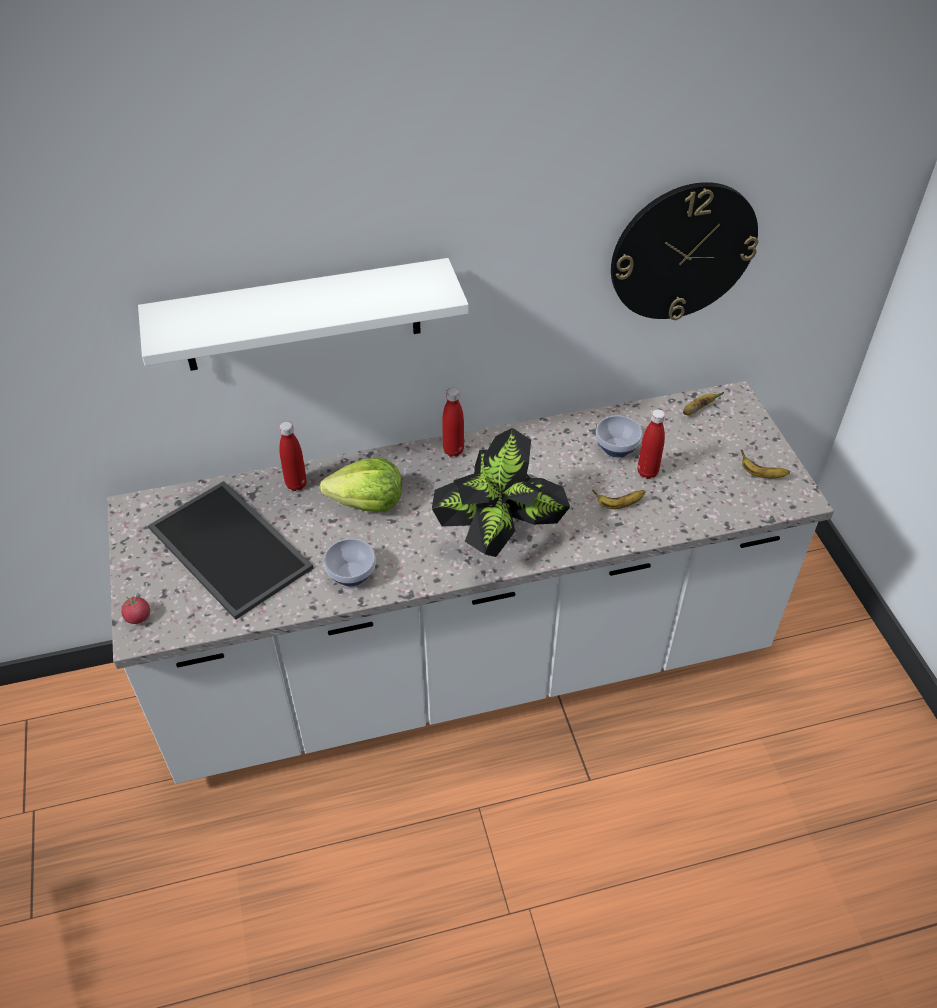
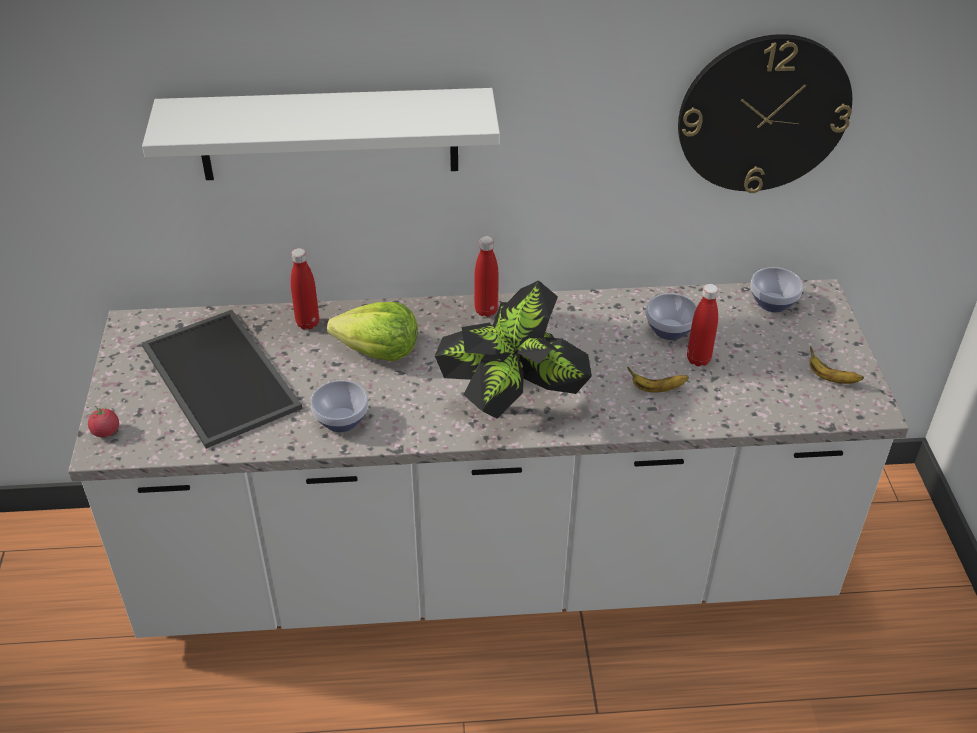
camera: 10 degrees right, 5 degrees down
(697, 409) = (772, 302): banana -> bowl

